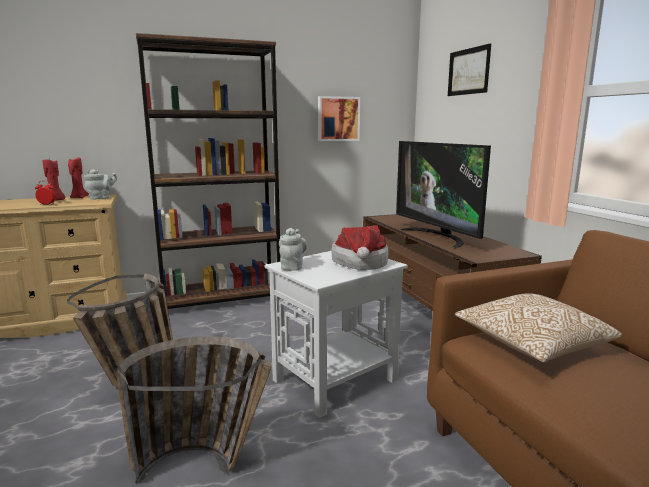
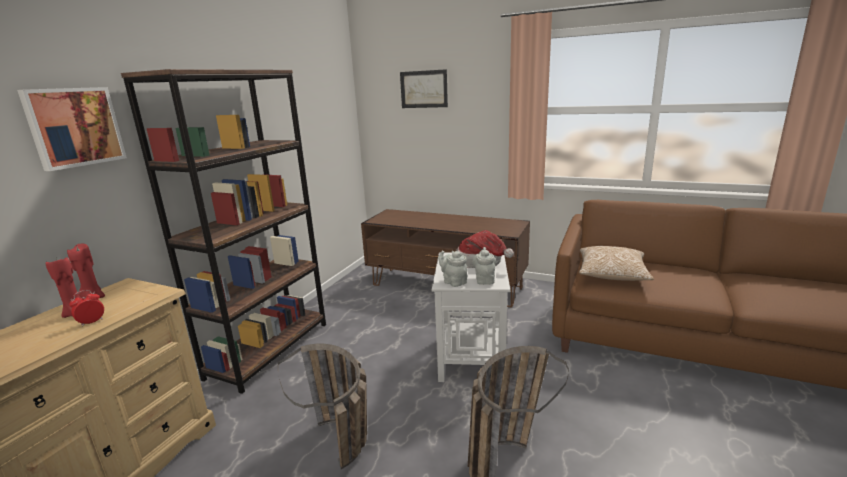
camera: 45 degrees left, 5 degrees up
(101, 198) = (135, 288): grey teapot -> grey teapot (484, 279)
(338, 119) = (312, 136): picture -> picture (74, 127)
(438, 237) = (453, 225): television -> none

